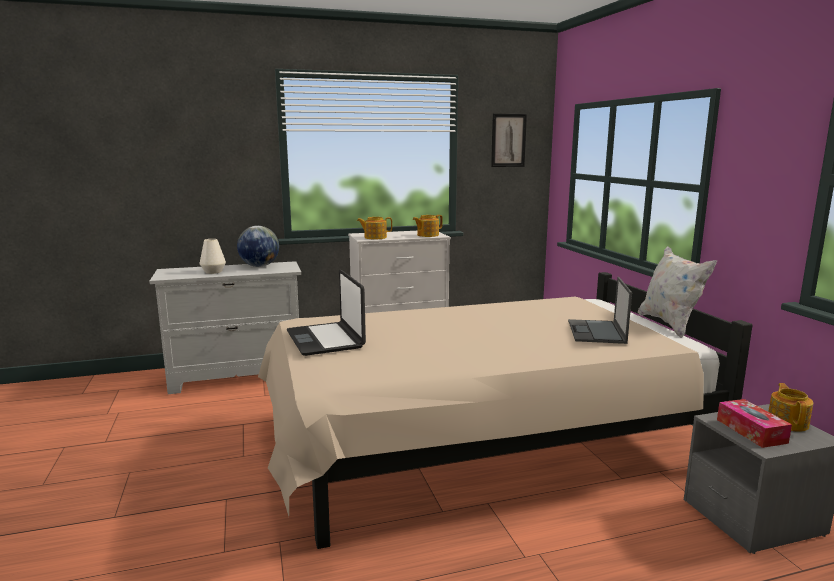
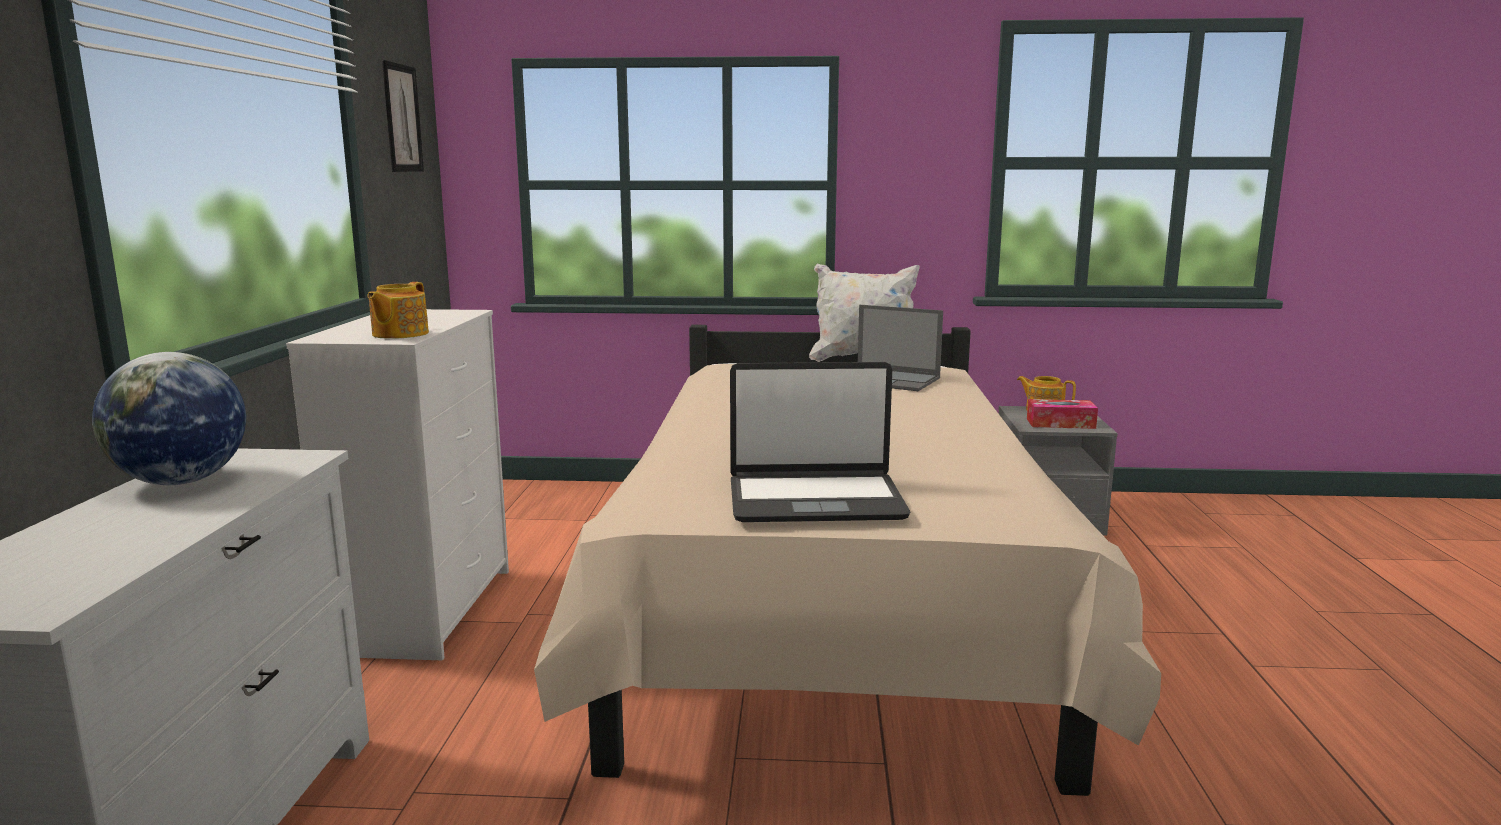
camera: 70 degrees left, 0 degrees up
(213, 272) = (129, 533): white vase -> none
(427, 235) = (448, 314): teapot -> none

